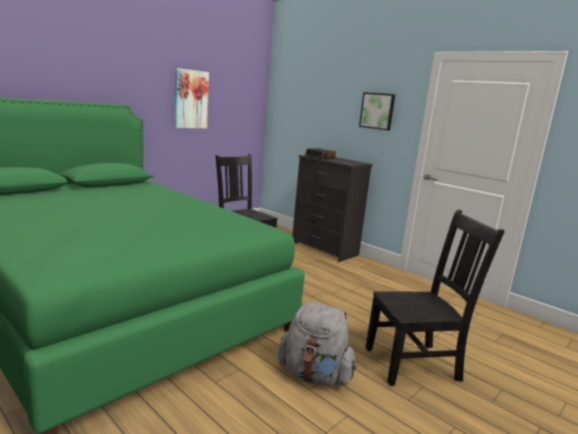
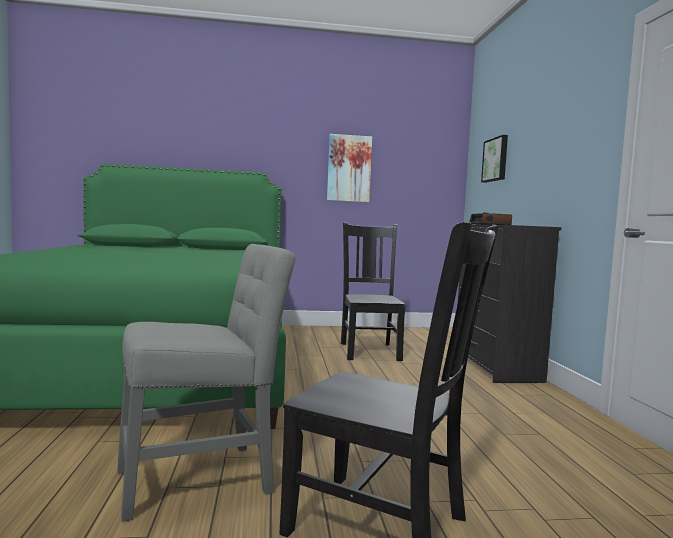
camera: 40 degrees right, 10 degrees down
(314, 376) = (203, 478): grey backpack -> grey chair
(377, 111) = (567, 142): picture -> picture (496, 159)

